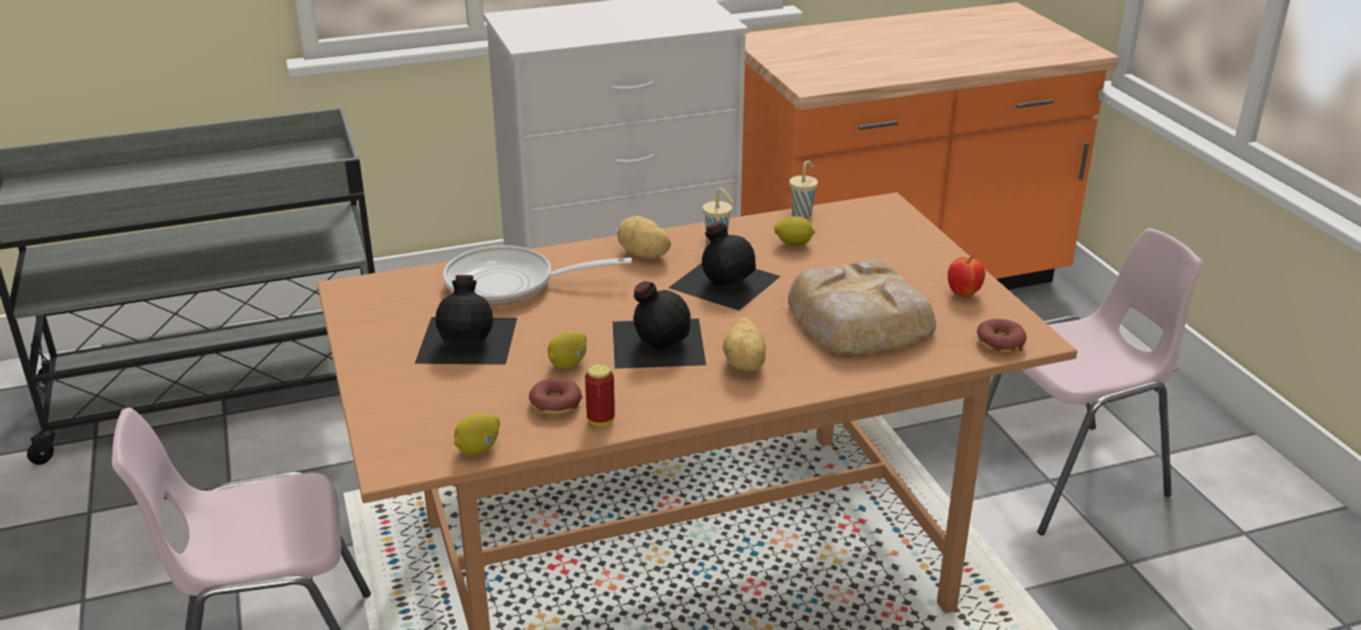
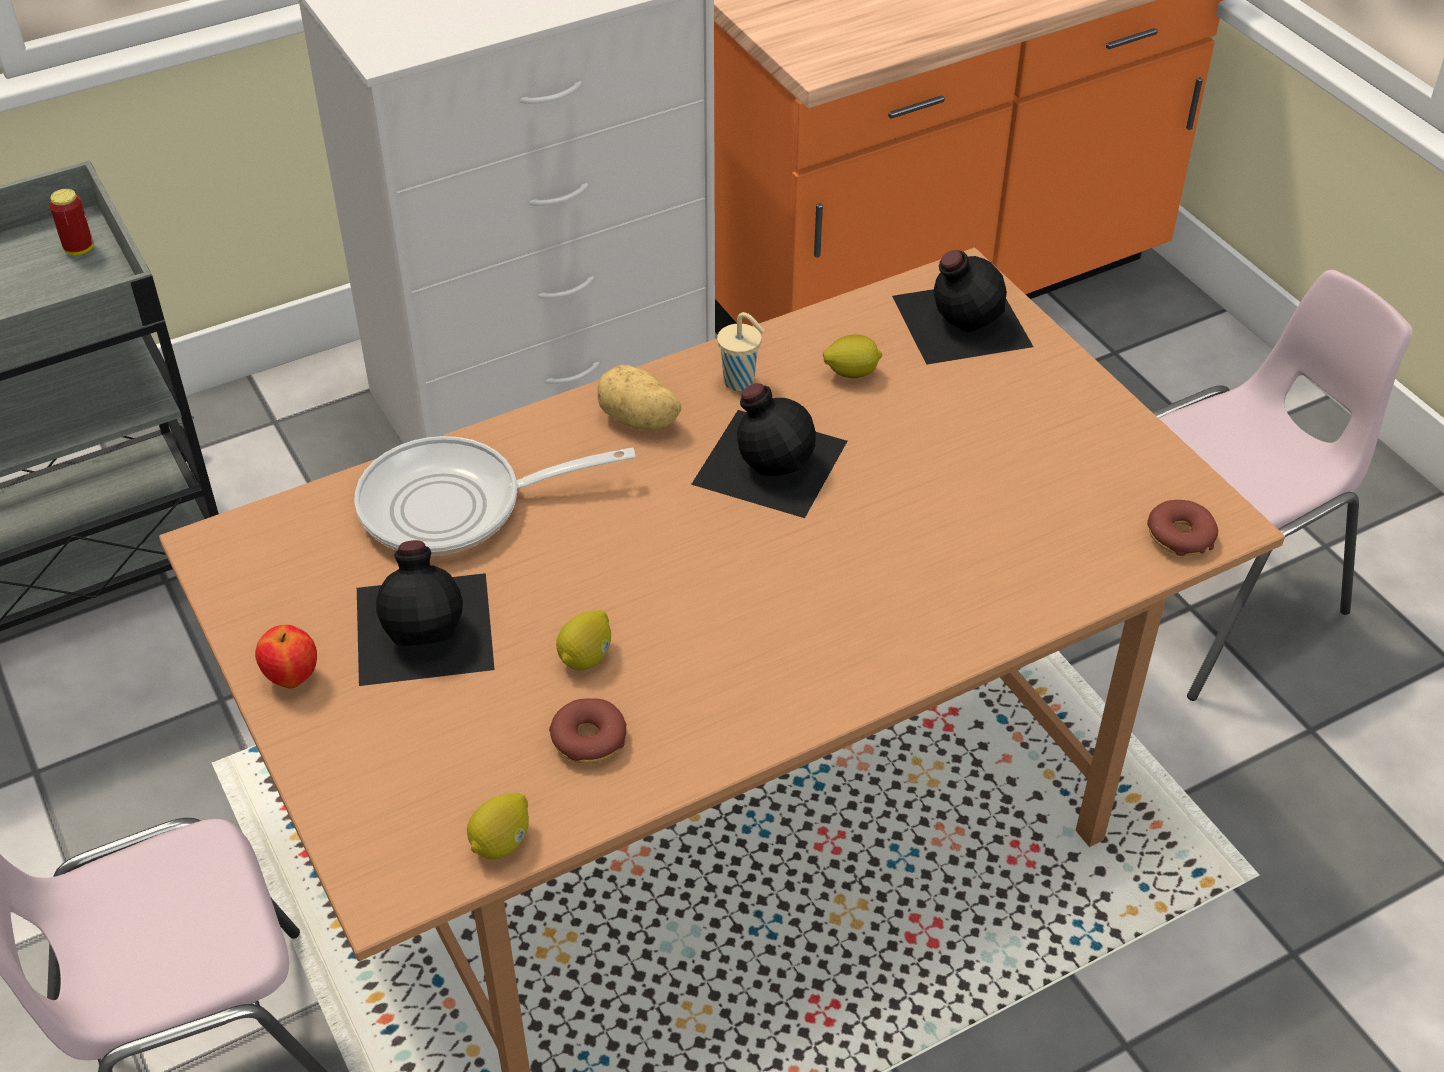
camera: 10 degrees left, 15 degrees up
(601, 420) = (662, 761): can -> can (79, 249)
(656, 342) = (701, 596): black bottle -> black bottle (959, 320)
(745, 363) = (838, 621): potato -> none
(802, 214) = (850, 310): beige cup -> none
(859, 320) = (978, 516): bread -> none
(963, 294) = (1111, 445): apple -> apple (292, 678)

